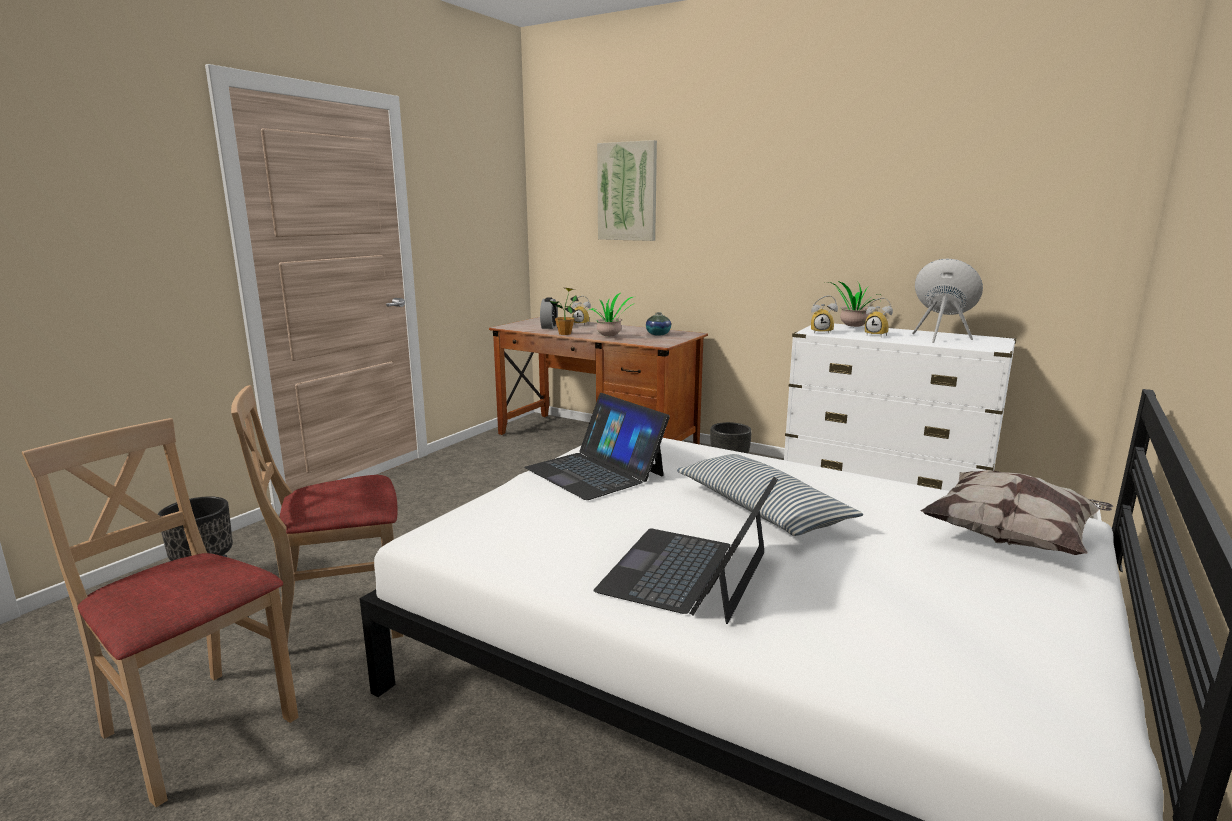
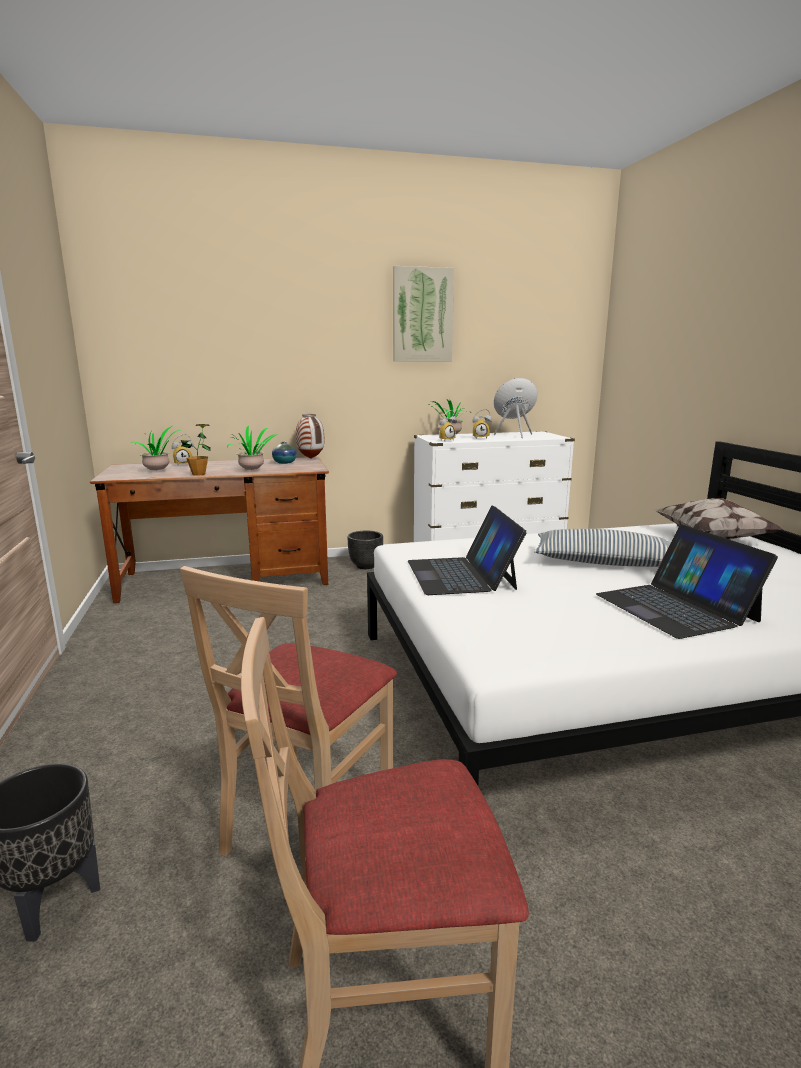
camera: 45 degrees left, 0 degrees up
(549, 327) = (159, 471): alarm clock -> potted plant
(595, 471) = (461, 574): laptop -> laptop turned 75 degrees clockwise
(627, 191) = (216, 324): picture -> picture (422, 315)
(694, 334) = (311, 458): none -> vase

